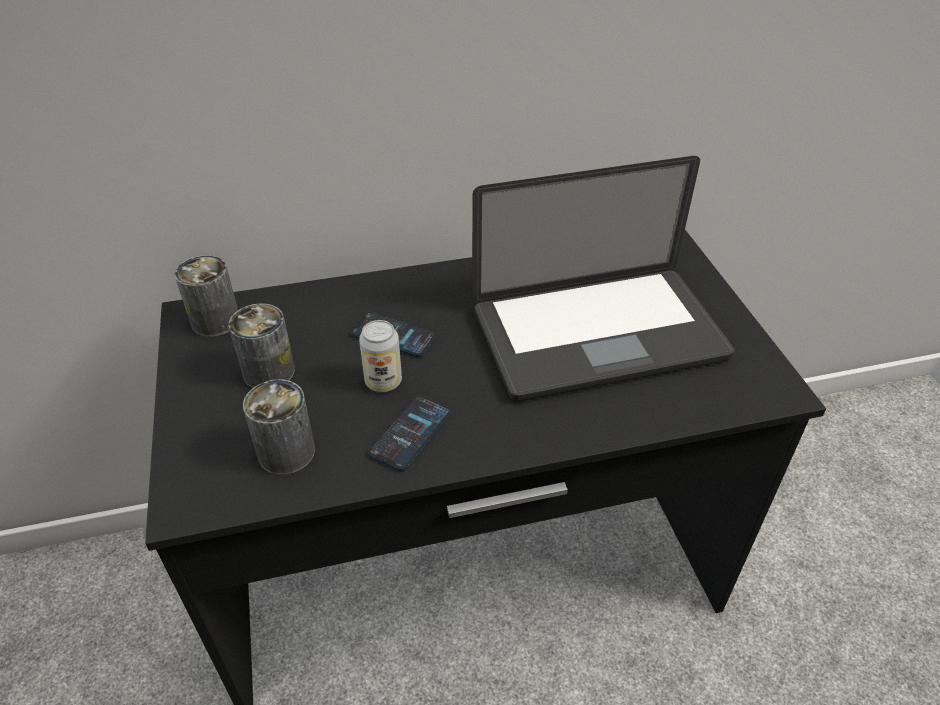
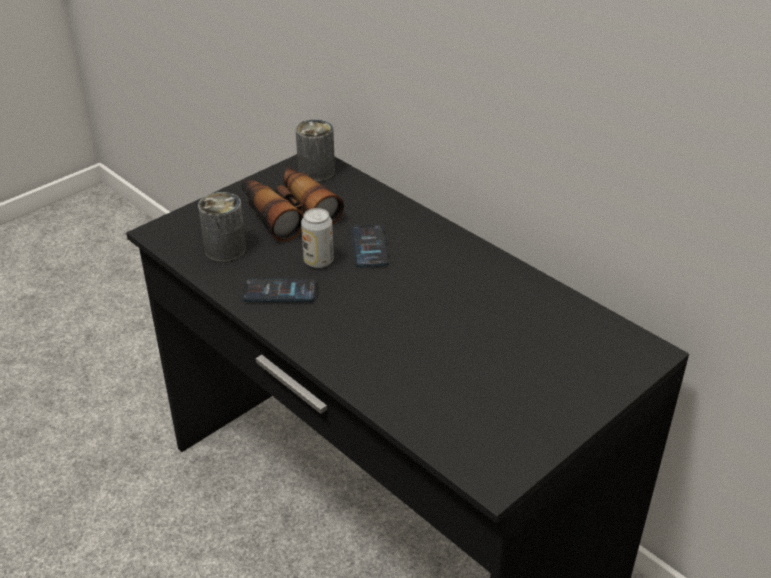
camera: 60 degrees right, 5 degrees down
(269, 372) = (288, 212): can -> binoculars
(598, 335) = (466, 346): laptop -> none

